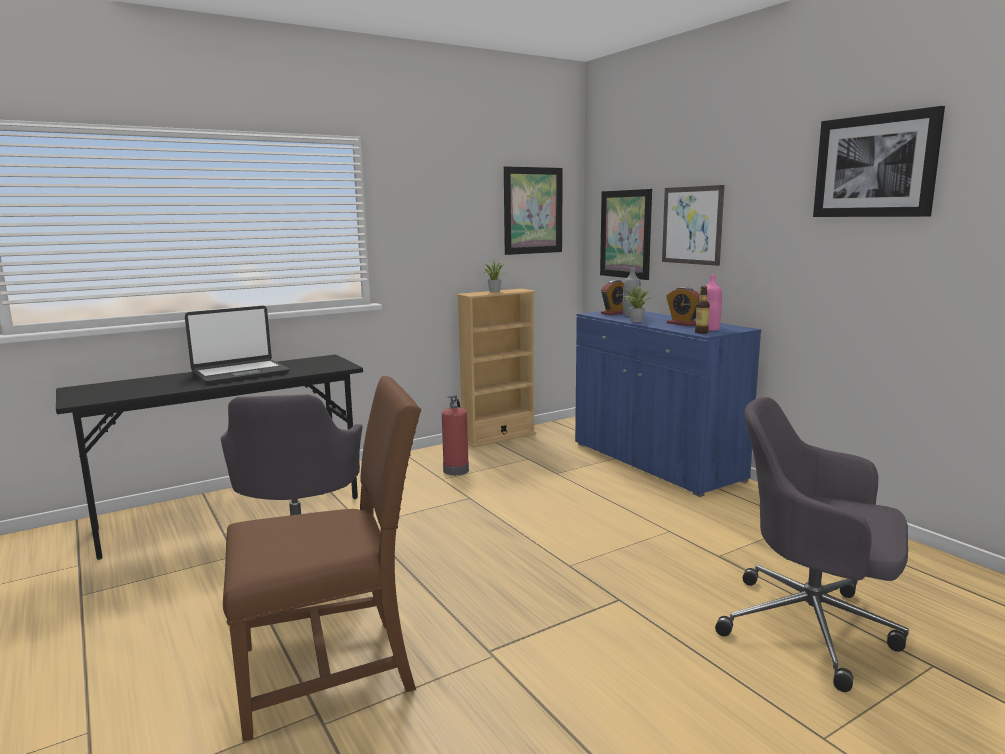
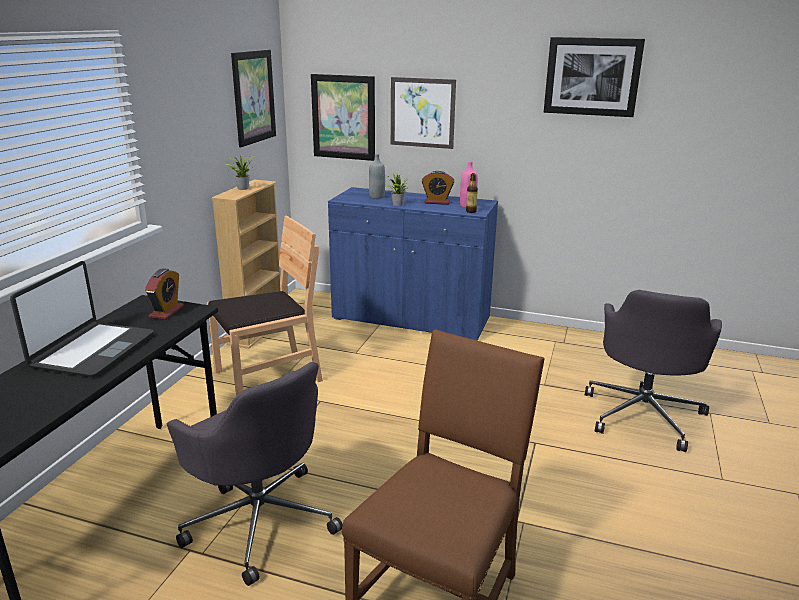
camera: 40 degrees left, 10 degrees up
(456, 470) = (268, 377): fire extinguisher -> brown chair
(614, 313) = (358, 196): alarm clock -> alarm clock (166, 312)
(812, 627) = (643, 414): grey office chair -> grey office chair turned 60 degrees counterclockwise

